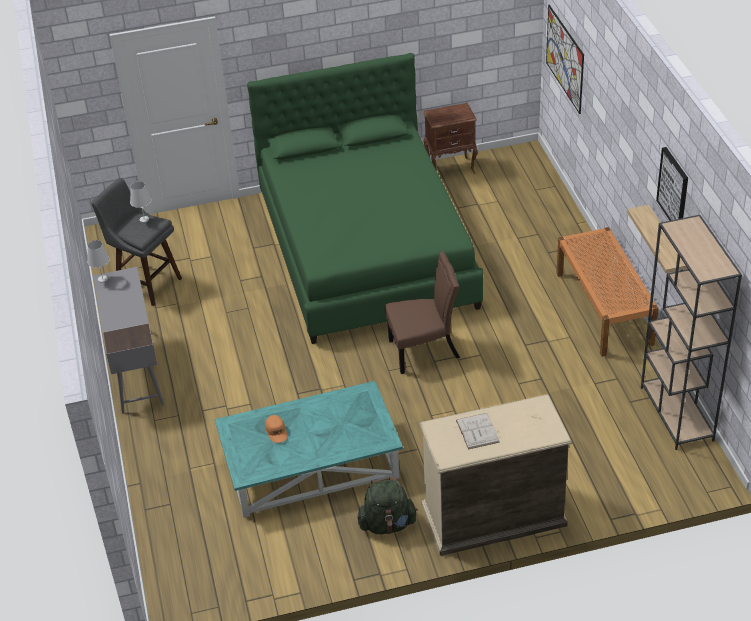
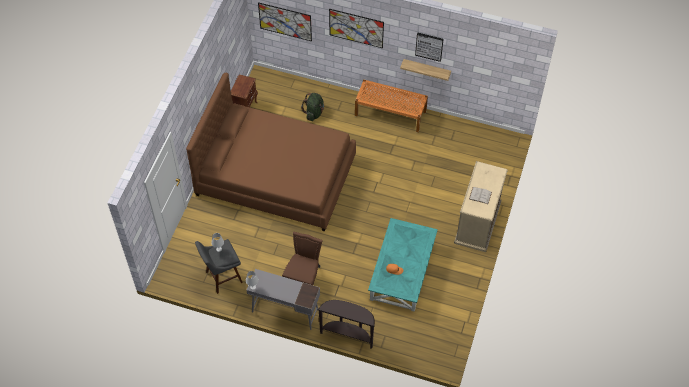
camera: 60 degrees left, 15 degrees up
(142, 459) = (348, 334): none -> brown console table
(366, 249) = (275, 175): green bed -> brown bed
(387, 524) = (456, 261): green backpack -> green backpack (314, 113)
(423, 351) = (363, 192): brown chair -> brown chair (303, 278)
(616, 105) = (356, 28): none -> picture
(677, 414) = (470, 129): bookcase -> none

